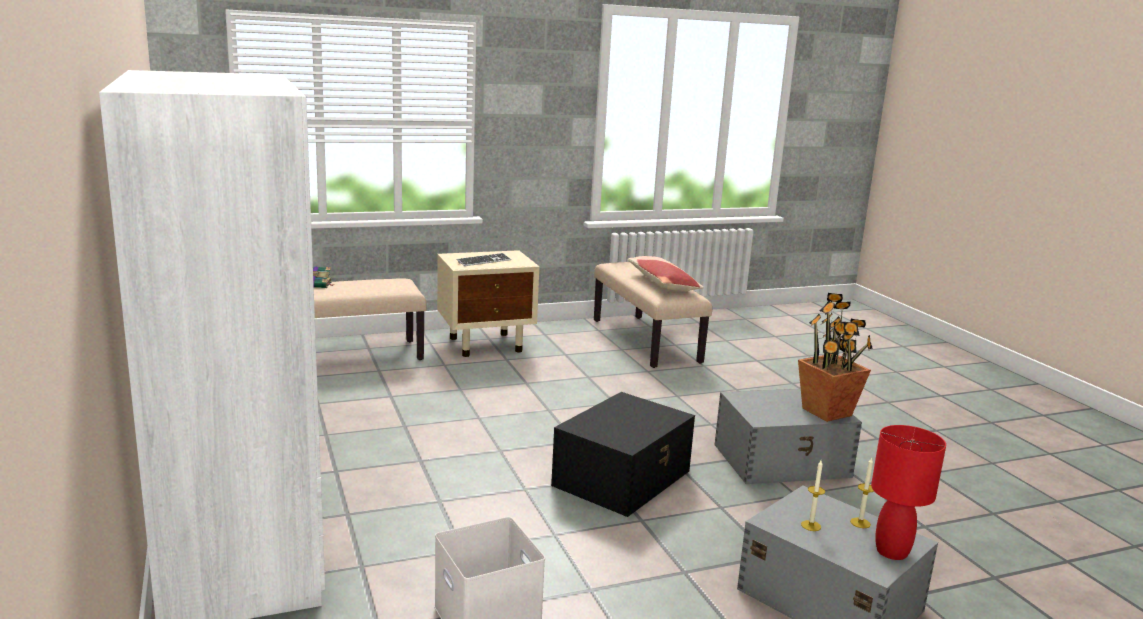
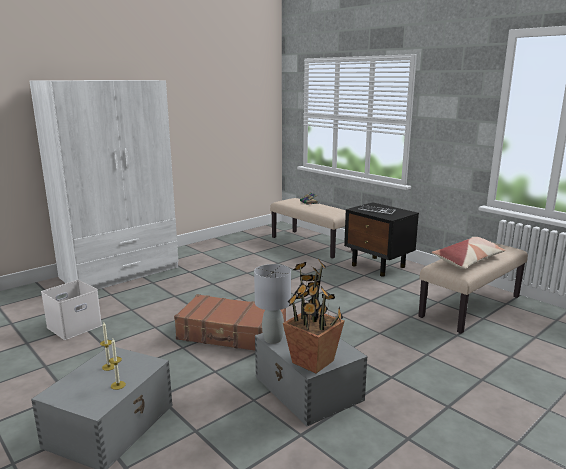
camera: 70 degrees right, 0 degrees up
(486, 344) = (379, 266): beige nightstand -> black nightstand
(623, 478) = (232, 334): black storage box -> brown suitcase
(768, 420) = (273, 339): none -> grey table lamp
(891, 552) = (78, 399): red table lamp -> none

